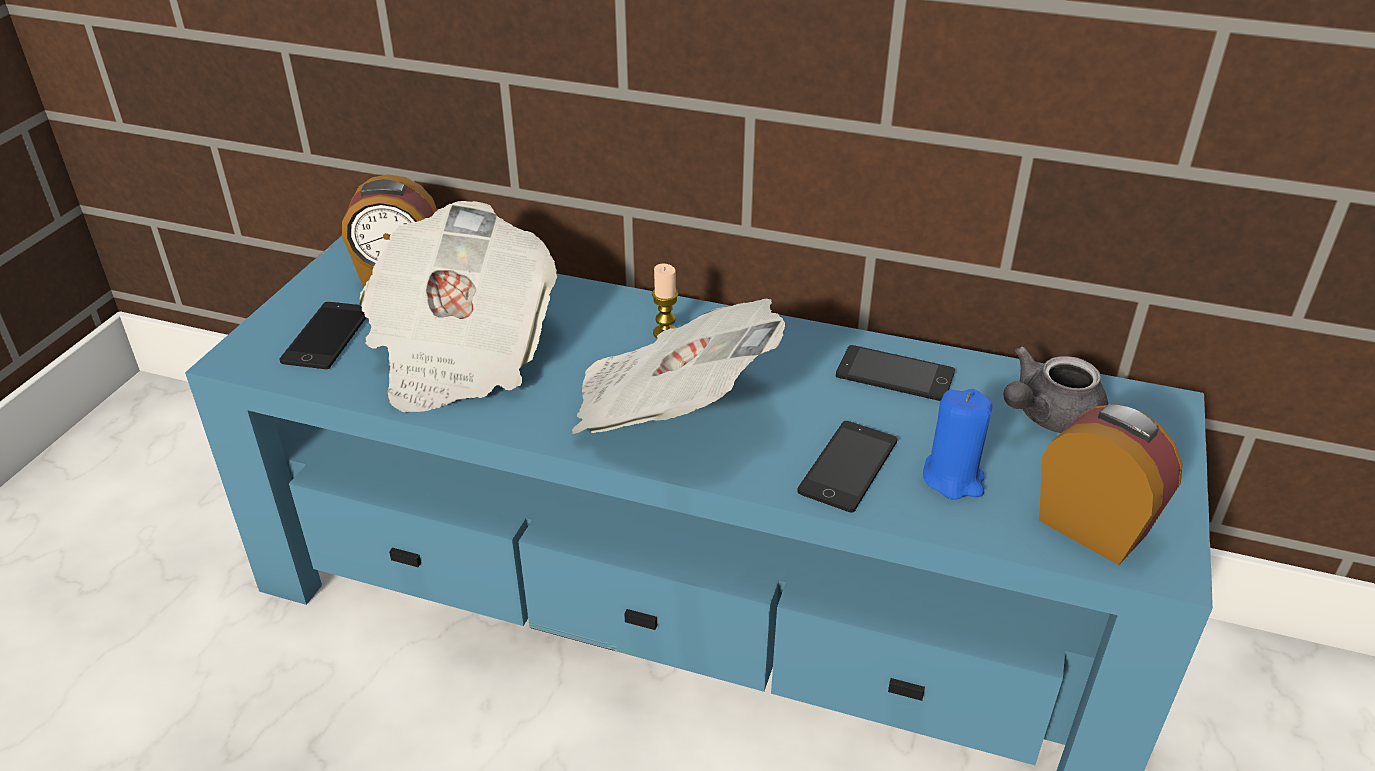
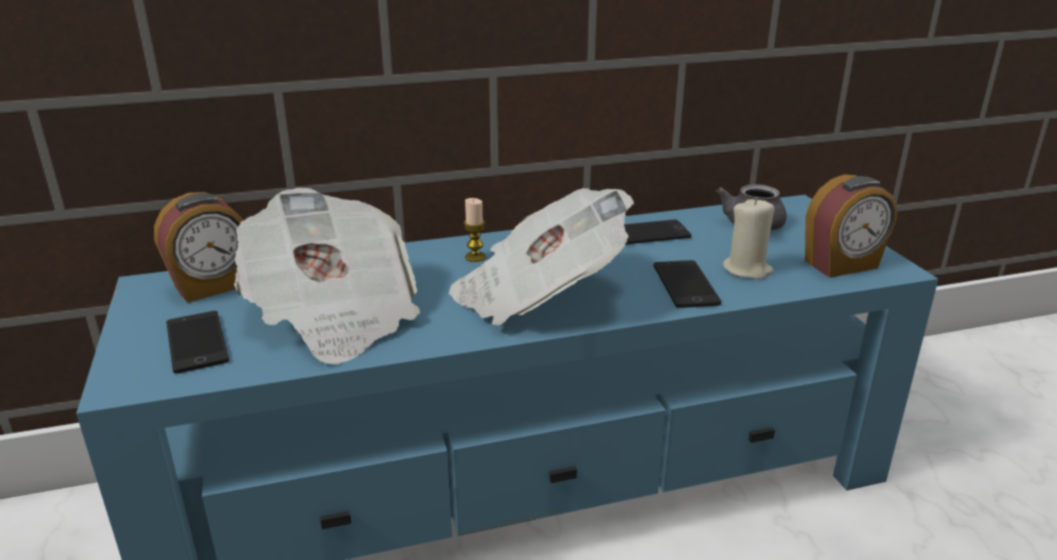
camera: 35 degrees left, 10 degrees down
(953, 478) = (747, 270): blue candle -> beige candle
(1094, 526) = (842, 265): alarm clock -> alarm clock turned 150 degrees clockwise

